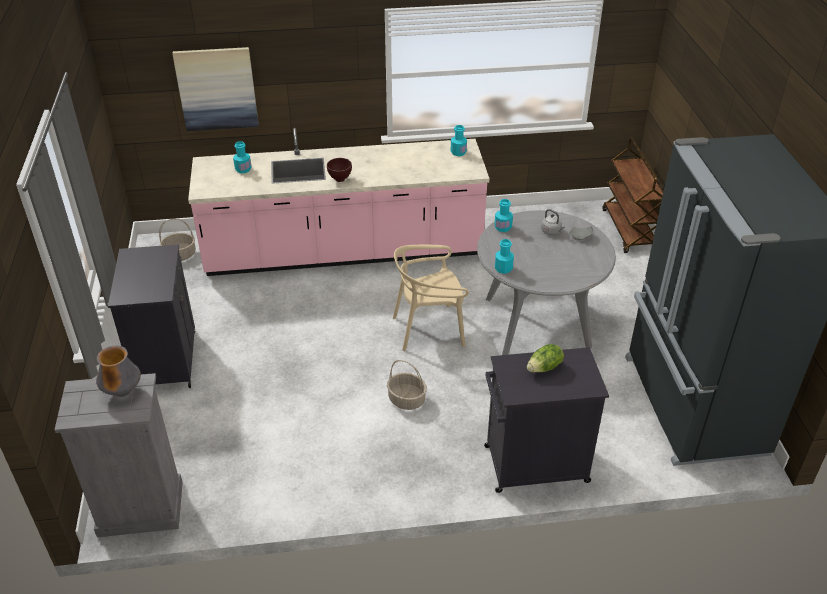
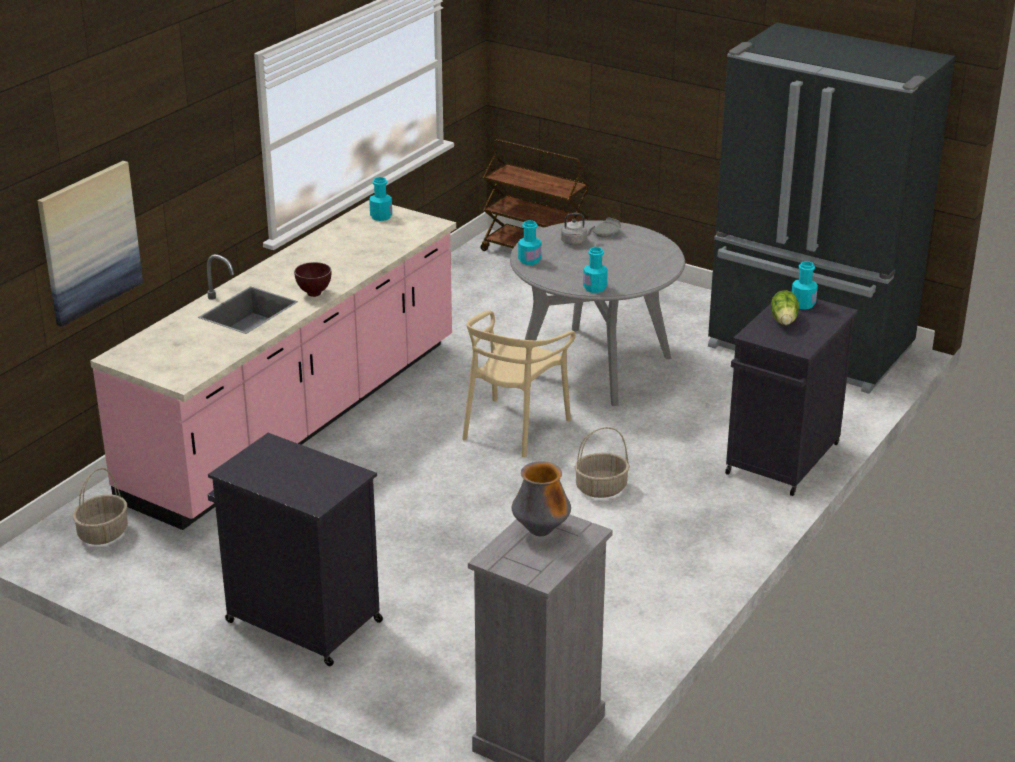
camera: 50 degrees left, 10 degrees down
(243, 169) = (183, 339): turquoise bottle -> turquoise bottle (803, 304)

